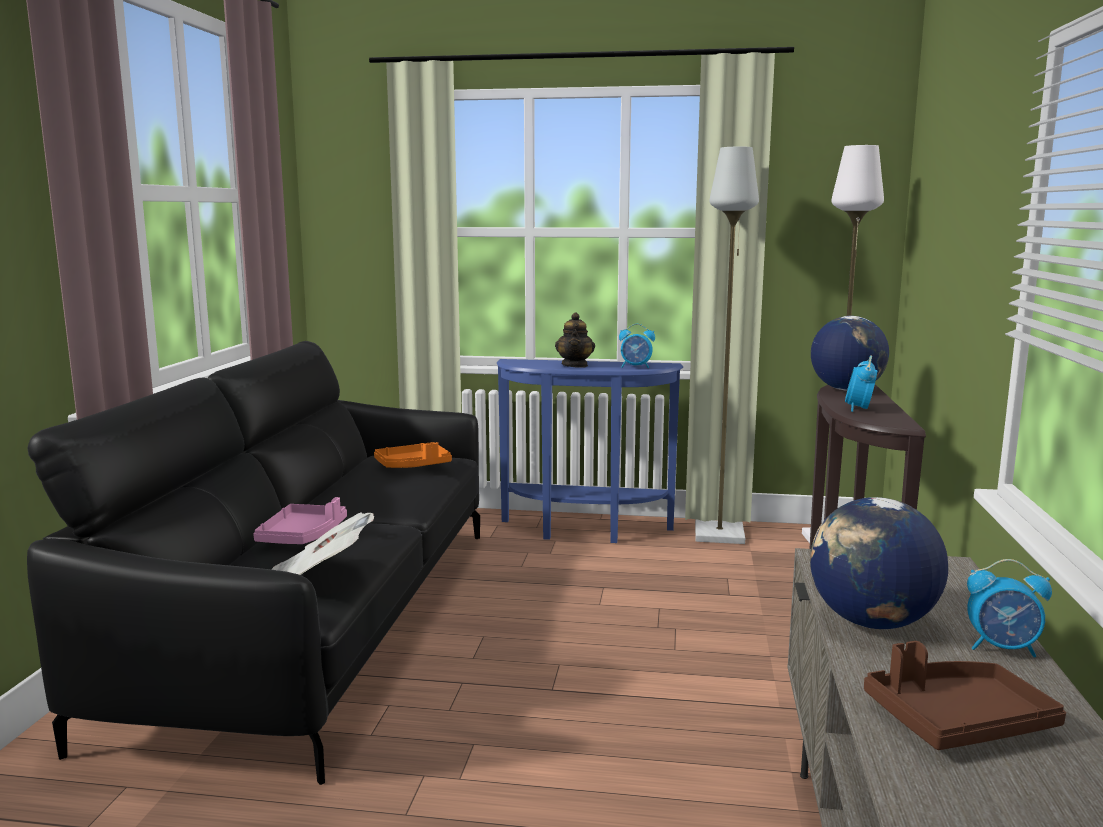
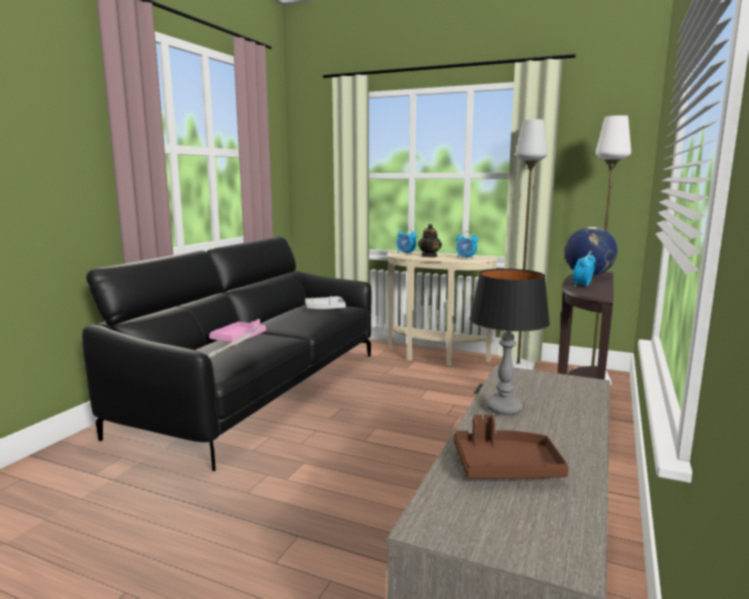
camera: 15 degrees right, 0 degrees up
(413, 465) = (325, 309): orange tray -> grey tray
(584, 532) = (434, 358): blue console table -> beige console table
(871, 622) = (503, 408): globe -> table lamp
(1003, 648) = (578, 432): alarm clock -> alarm clock (406, 253)

